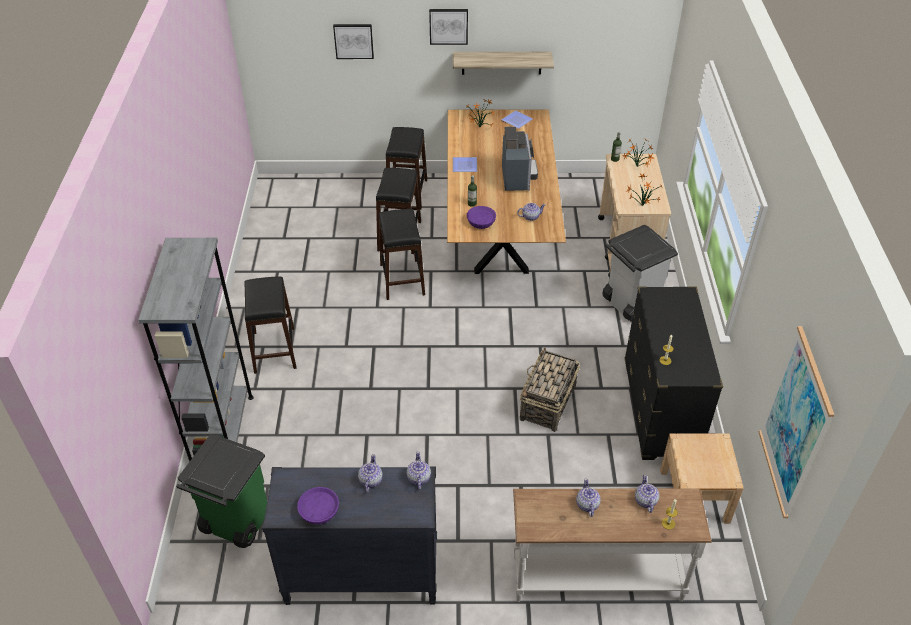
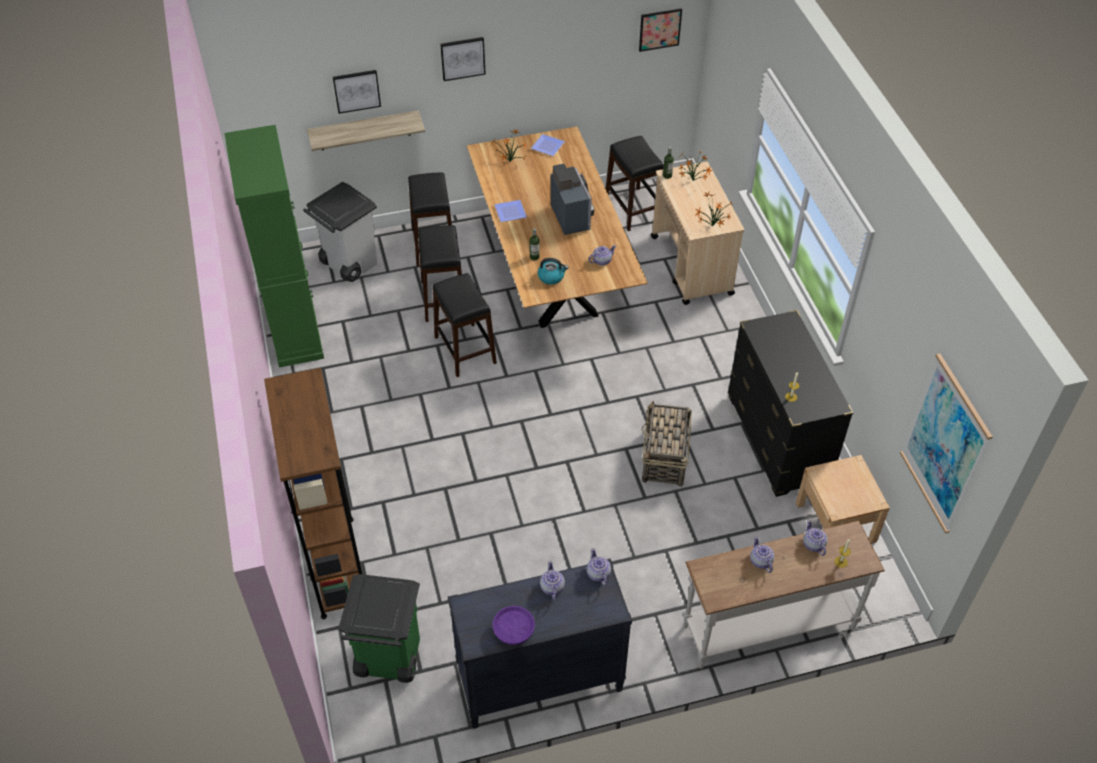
camera: 15 degrees left, 5 degrees up
(224, 434) = (337, 566): grey bookcase -> brown bookcase
(267, 238) = (295, 330): none -> green cabinet
(275, 350) = (355, 460): black stool -> black stool (633, 209)
(481, 222) = (551, 277): purple bowl -> kettle
(501, 62) = (523, 86): shelf -> shelf (364, 130)
(629, 304) = (713, 330): grey trash can -> grey trash can (348, 264)
(631, 28) = (660, 29): none -> picture

